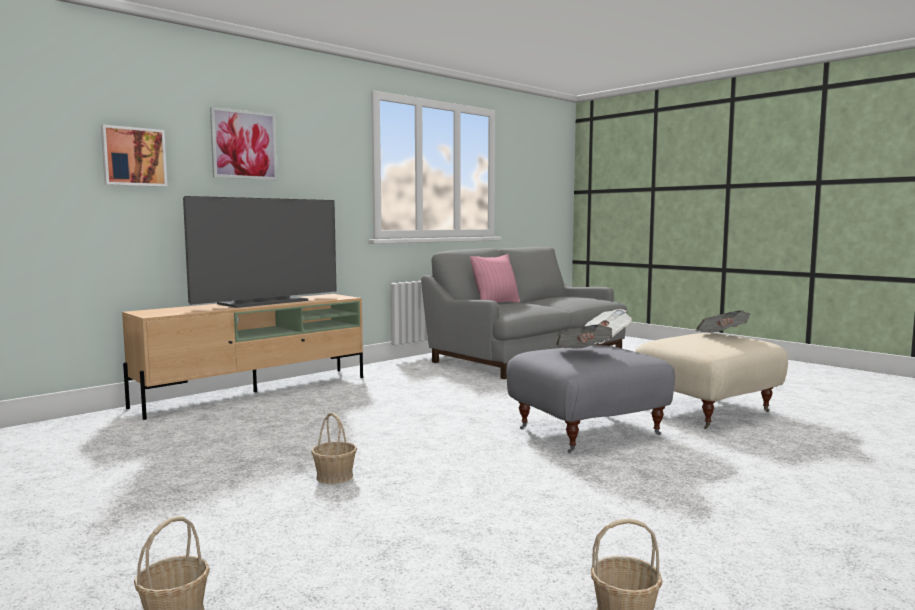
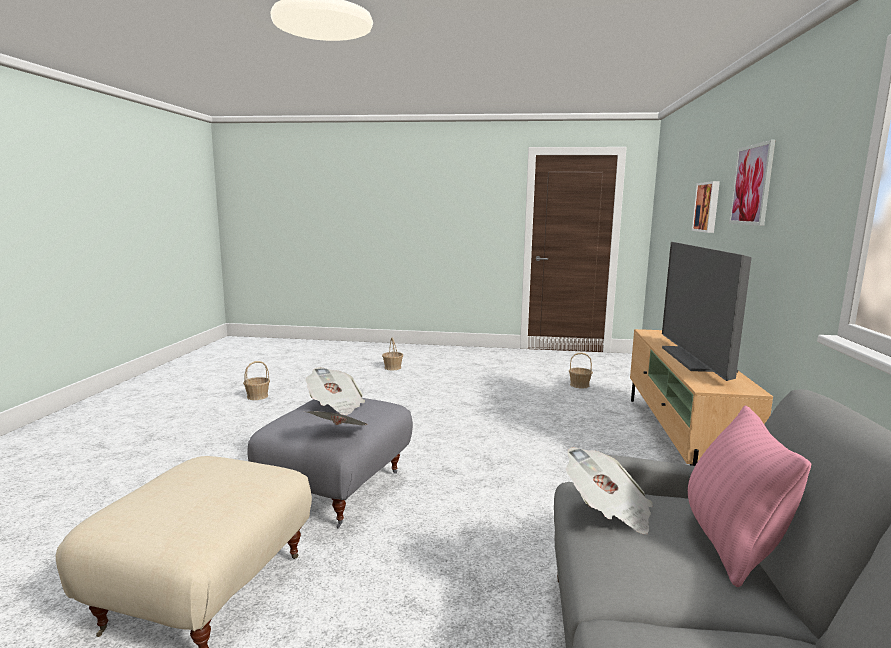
camera: 140 degrees right, 5 degrees up
(335, 477) = (441, 405): basket -> basket (579, 385)
(721, 336) = (175, 506): newspaper -> newspaper (608, 510)

